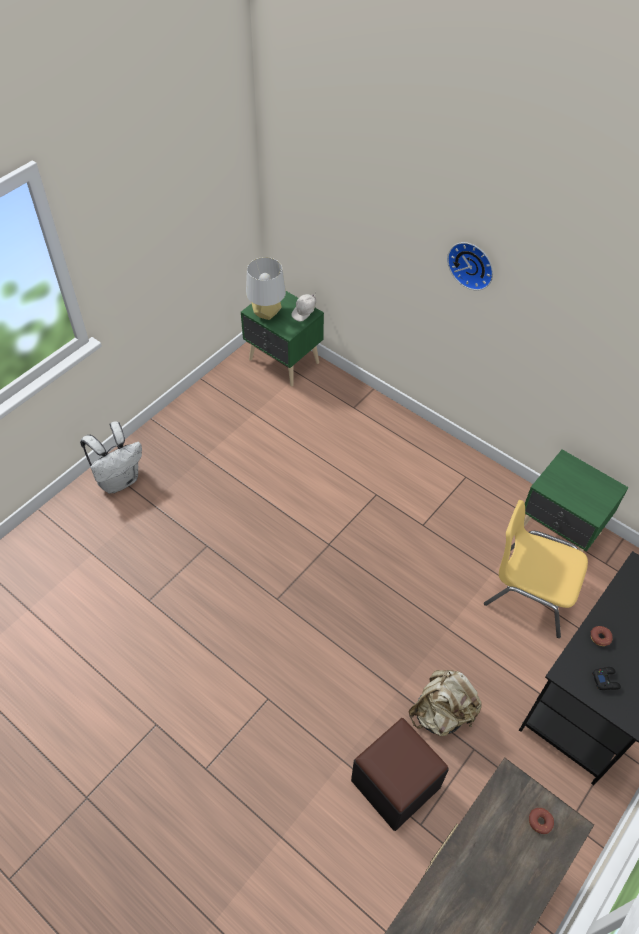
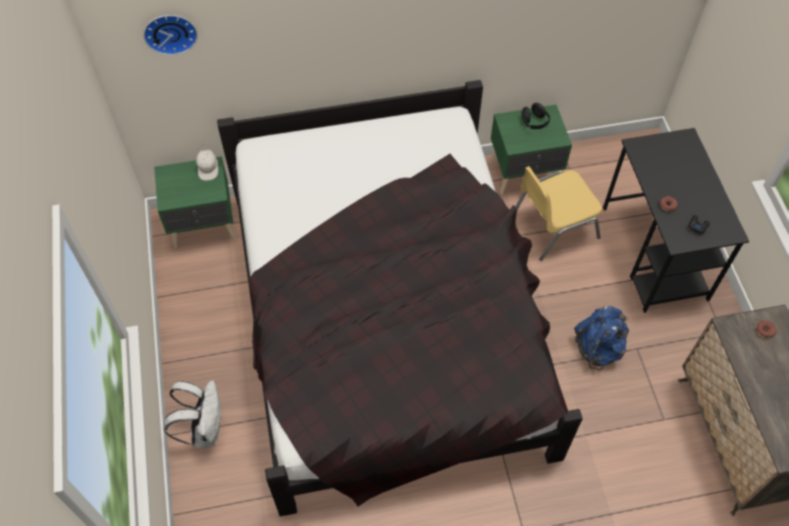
camera: 50 degrees left, 5 degrees up
(266, 313) = (180, 194): grey table lamp -> none
(315, 532) = (388, 321): none -> black bed
(395, 784) = (626, 413): black ottoman -> none
(442, 713) = (598, 348): beige backpack -> blue backpack
(472, 264) = (368, 25): wall clock -> wall clock (170, 32)
(588, 483) = (534, 122): none -> black headphones

